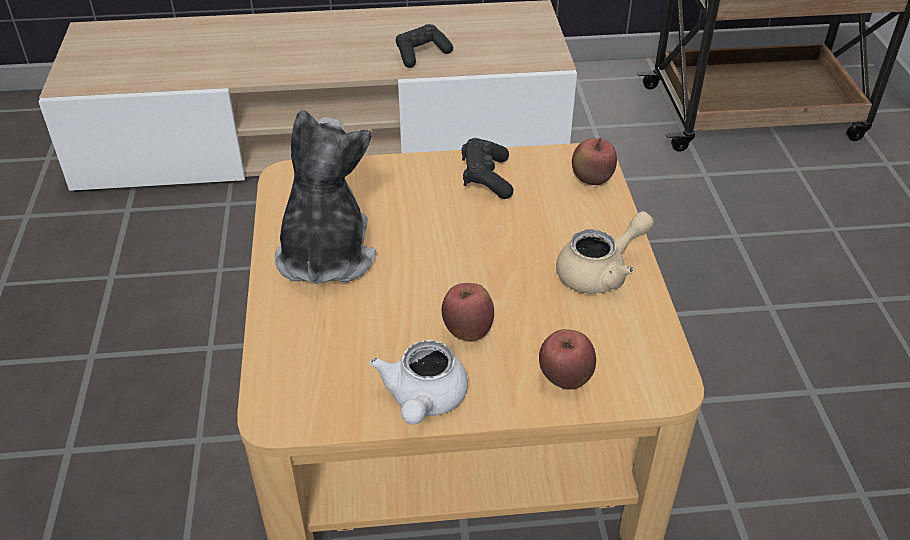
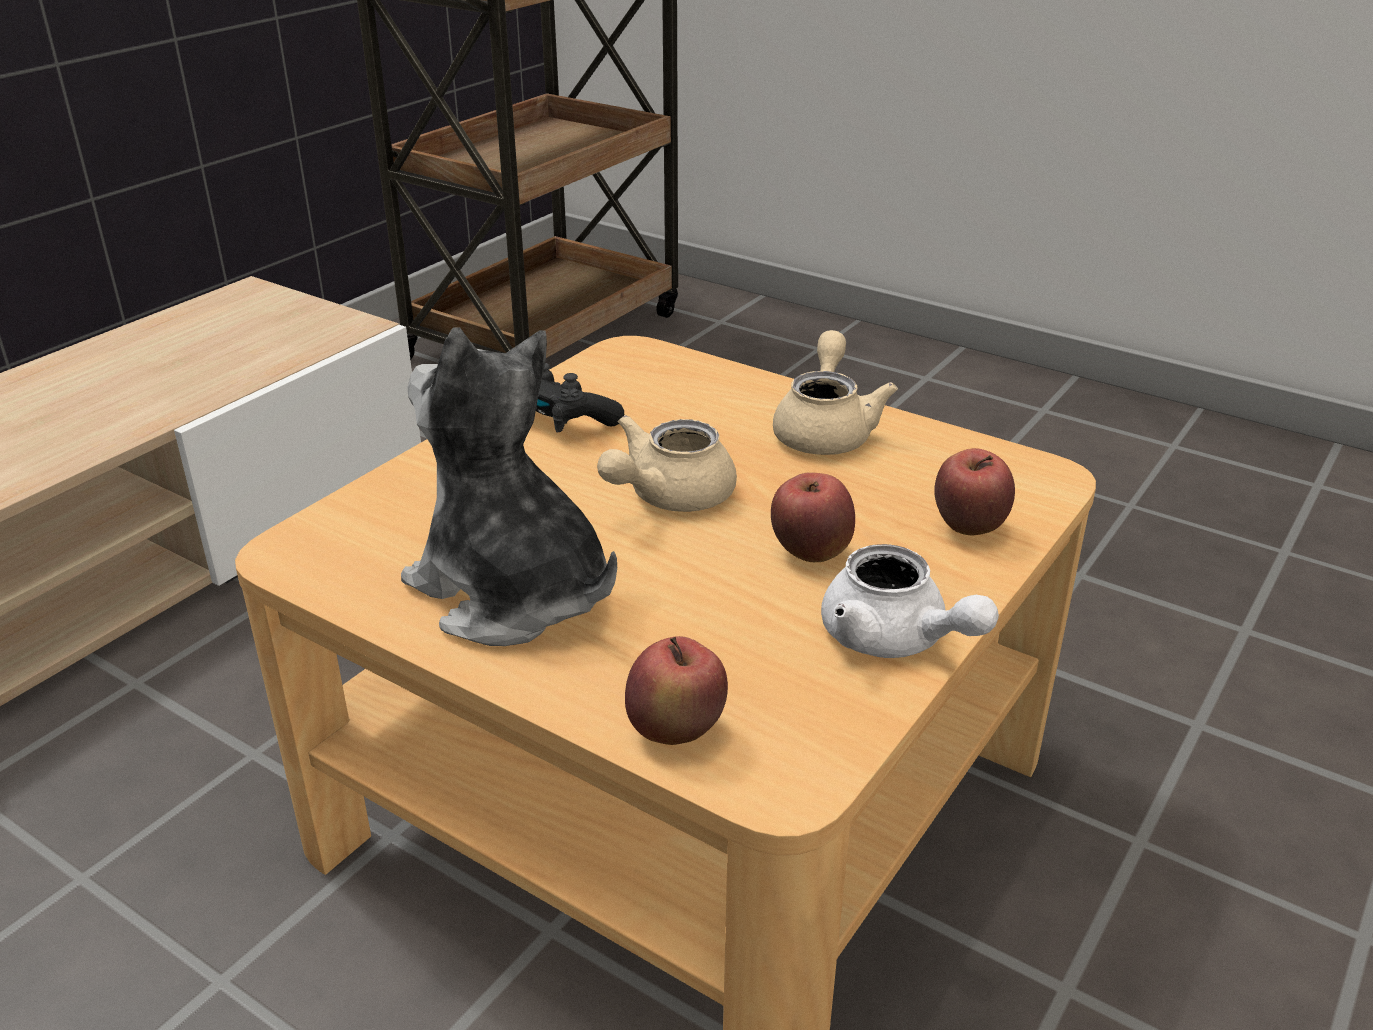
camera: 50 degrees left, 10 degrees down
(421, 55) = (166, 391): black game controller -> none
(461, 254) = (668, 497): none -> beige teapot
(591, 181) = (670, 366): apple -> apple (676, 732)

